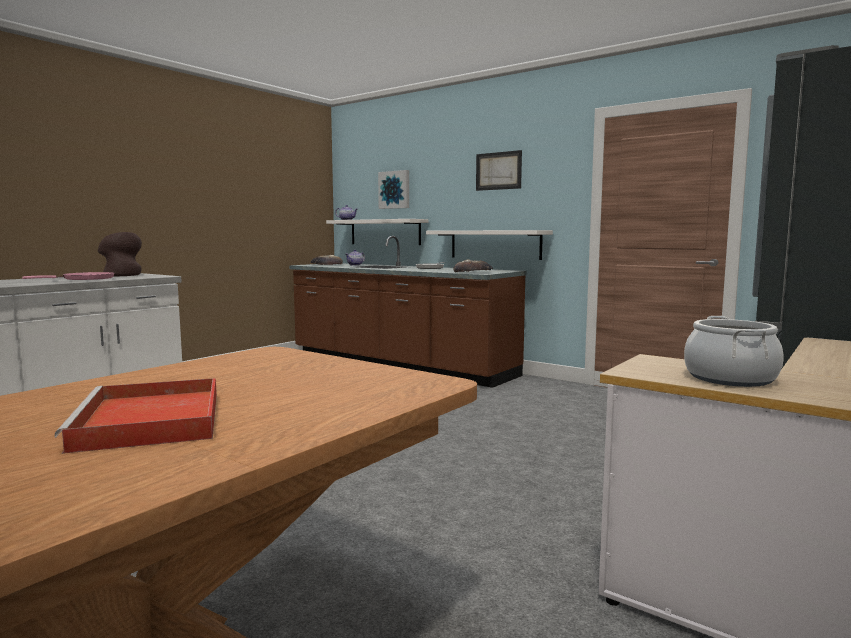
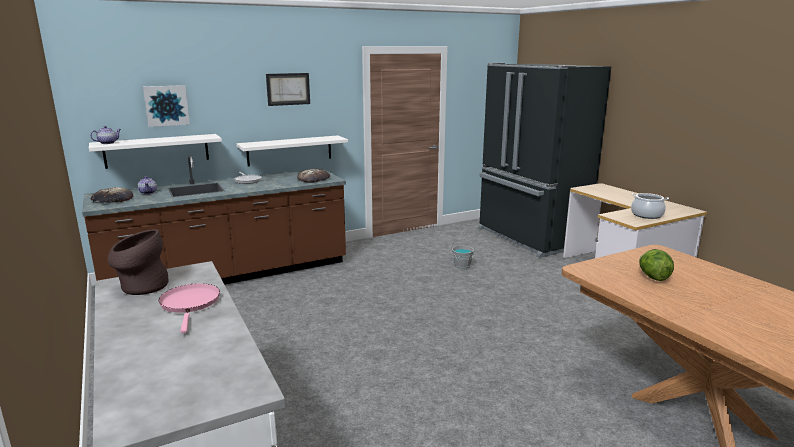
camera: 65 degrees left, 10 degrees up
(151, 421) = (727, 296): red tray -> none
(251, 380) = (653, 277): none -> lettuce
(585, 438) = (462, 266): none -> grey bucket

